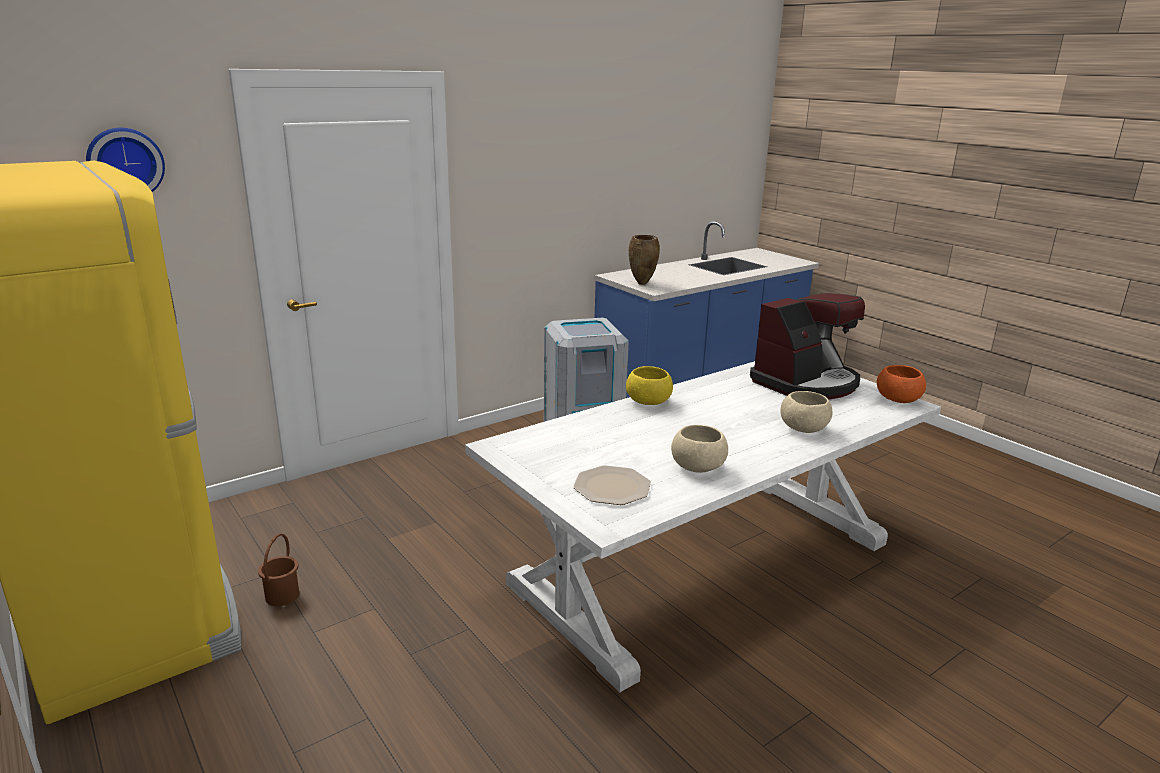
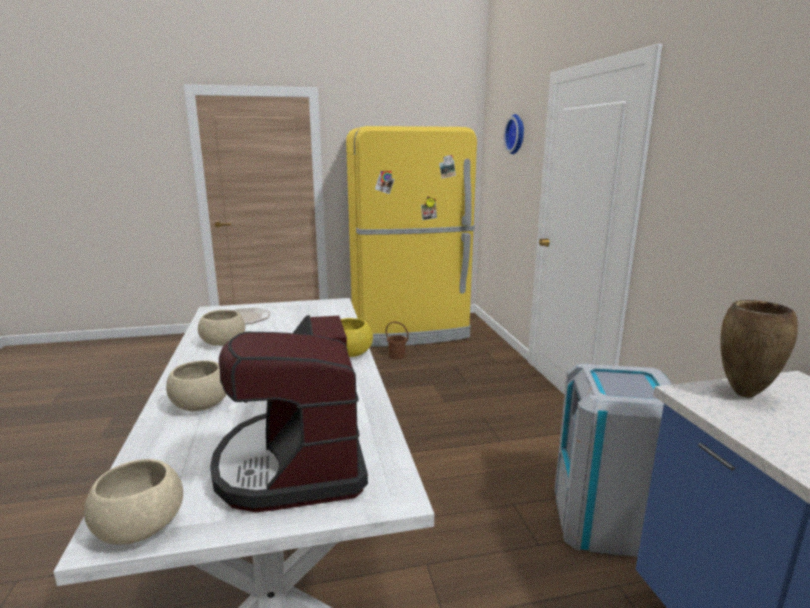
camera: 115 degrees right, 5 degrees down
(897, 400) = (140, 527): orange bowl -> beige bowl

